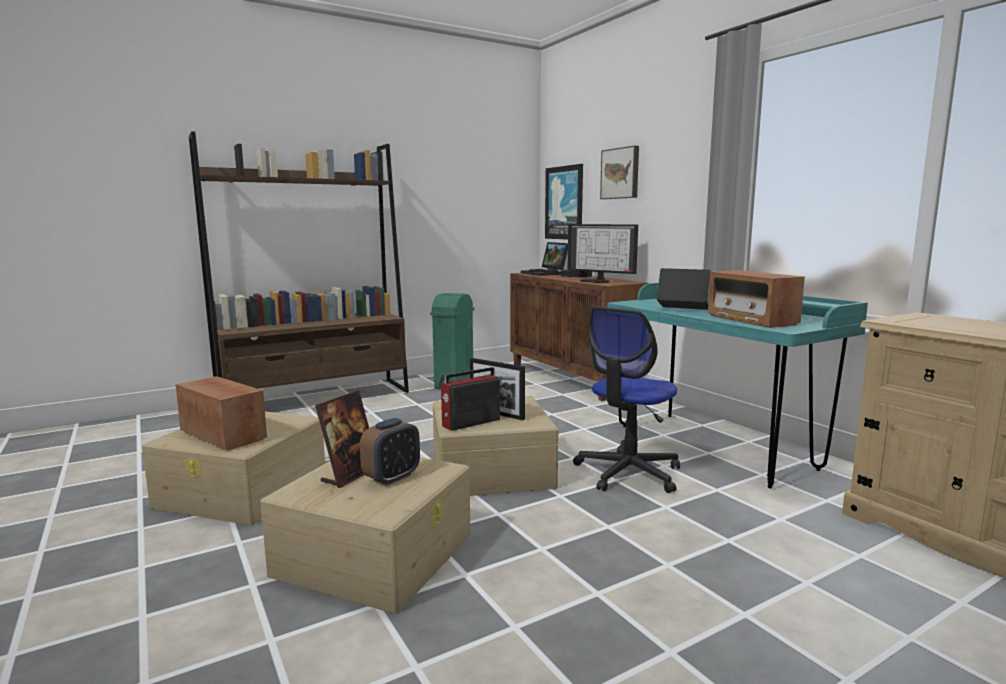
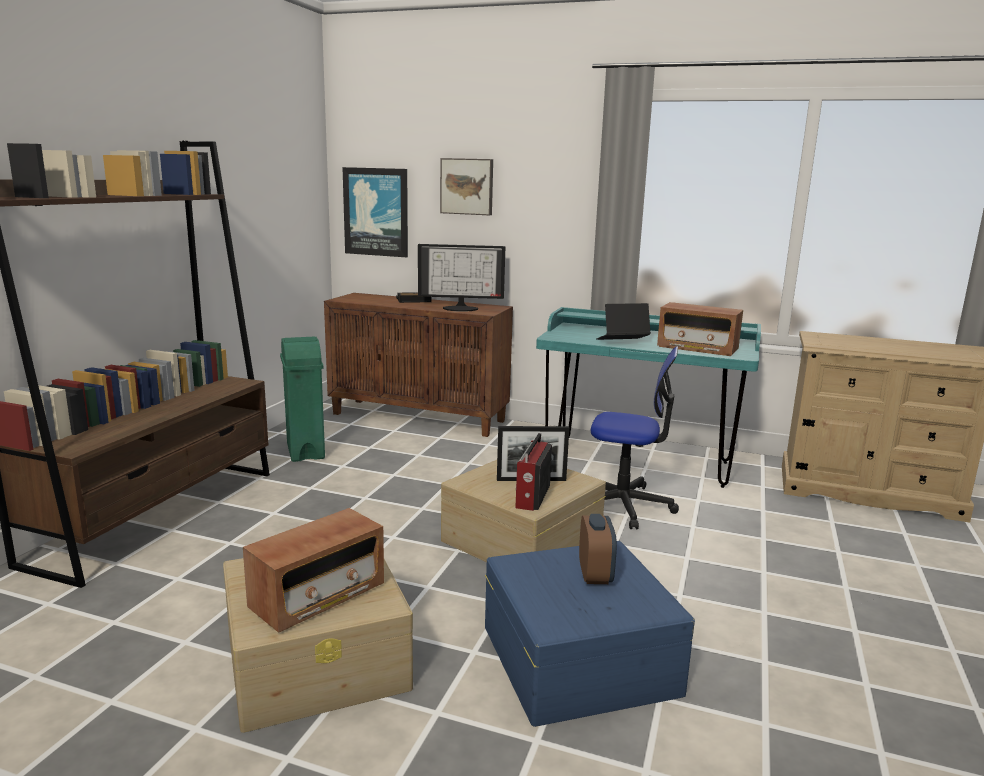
camera: 40 degrees left, 5 degrees up
(223, 435) = (318, 597): radio -> radio turned 135 degrees clockwise
(350, 475) = (558, 587): picture frame -> none
(376, 553) = (578, 657): beige storage box -> blue storage box
(545, 273) = (367, 298): laptop -> none
(628, 473) = (624, 505): office chair -> office chair turned 75 degrees counterclockwise

